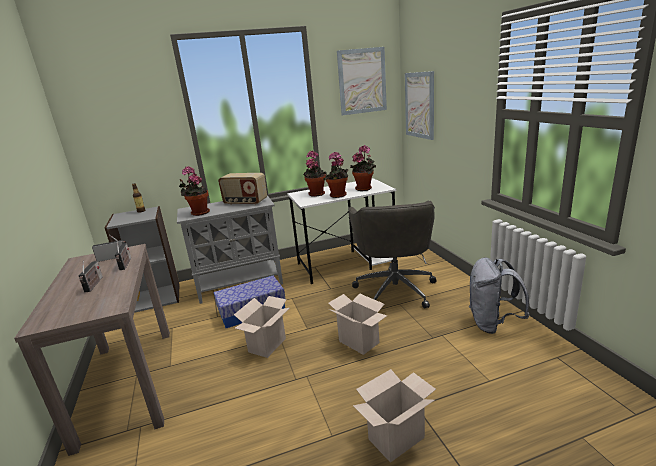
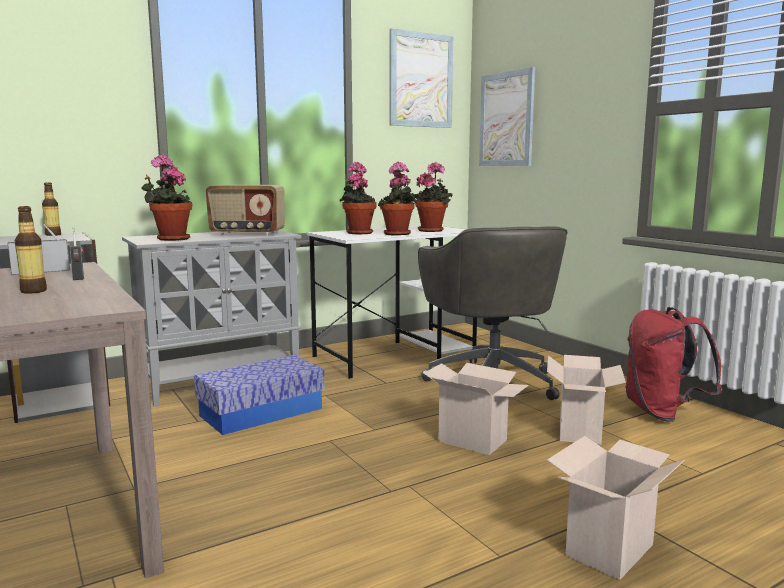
camera: 15 degrees left, 10 degrees down
(93, 285) = (33, 291): radio -> bottle
(267, 346) = (315, 453): cardboard box -> cardboard box (581, 432)
(492, 324) = (662, 413): grey backpack -> red backpack

